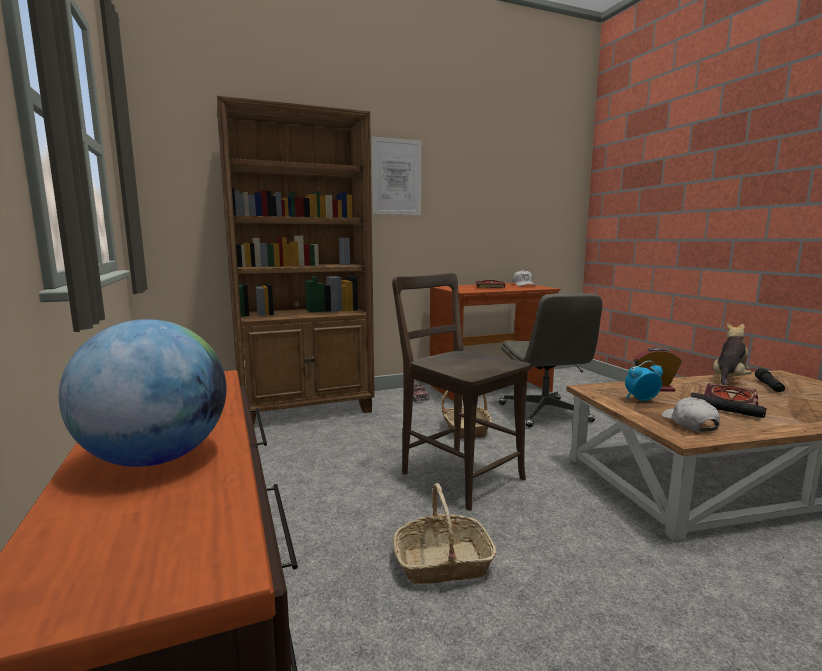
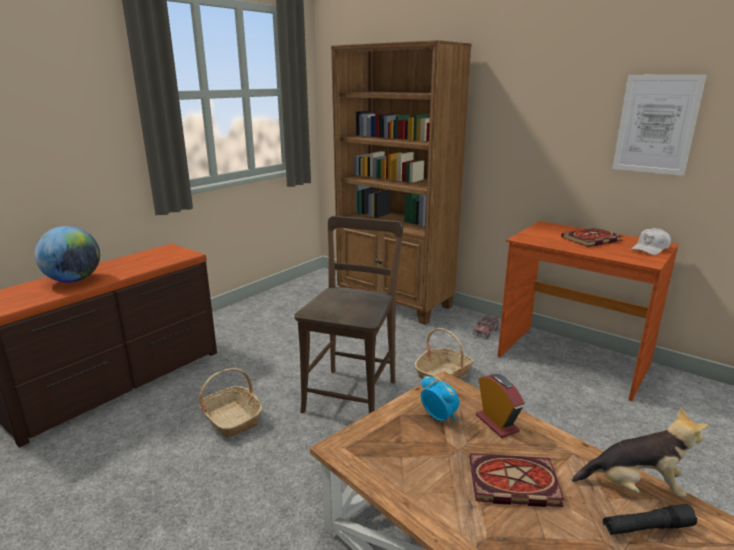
camera: 60 degrees right, 10 degrees up
(396, 177) = (517, 94): picture -> picture (656, 124)
(545, 413) = (548, 409): grey office chair -> none
(689, 423) = (384, 450): white cap -> none
(725, 412) = (452, 476): black flashlight -> none

